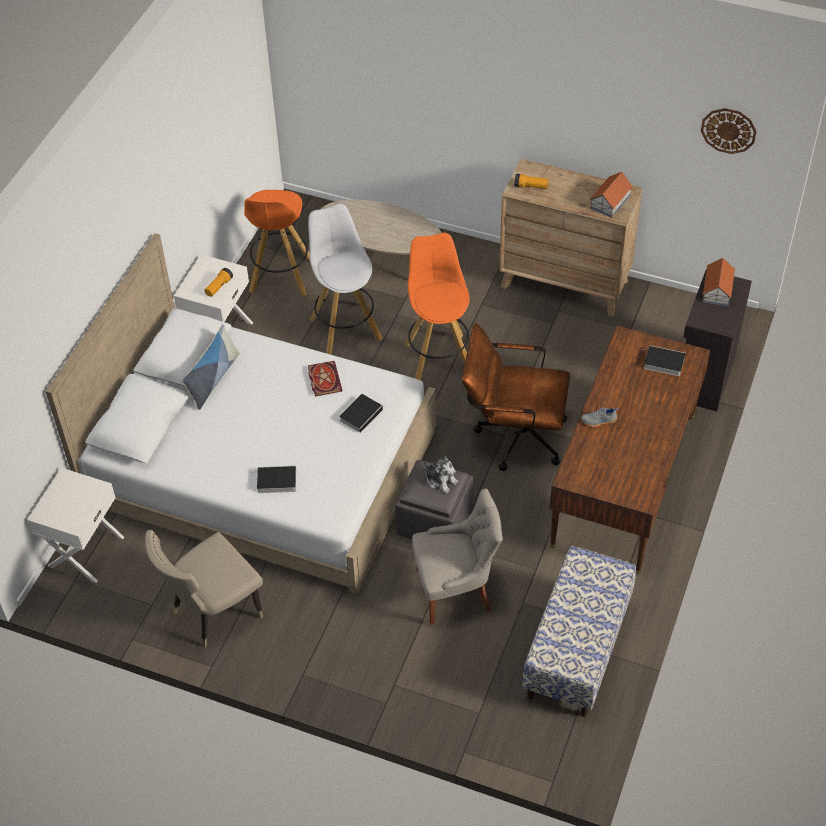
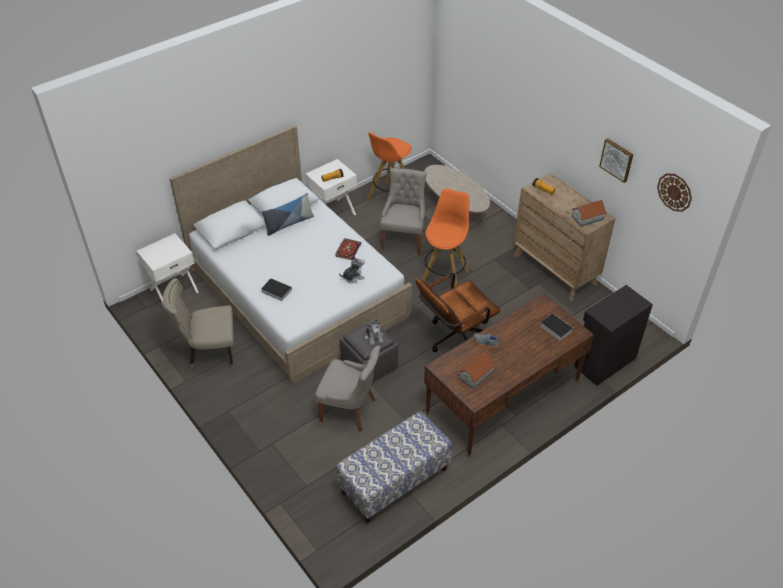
camera: 30 degrees right, 5 degrees down
(345, 328) = (404, 239): white stool -> grey chair
(361, 414) = (353, 277): book -> plush toy
(513, 435) = (454, 340): brown office chair -> brown office chair turned 75 degrees counterclockwise
(630, 113) = (617, 159): none -> picture
(716, 290) = (623, 299): toy house -> toy house (475, 374)

